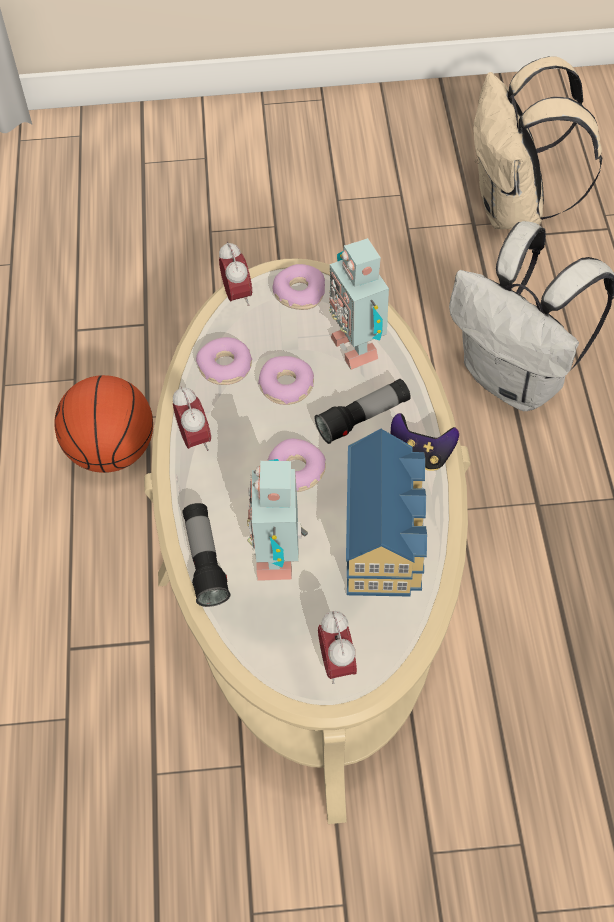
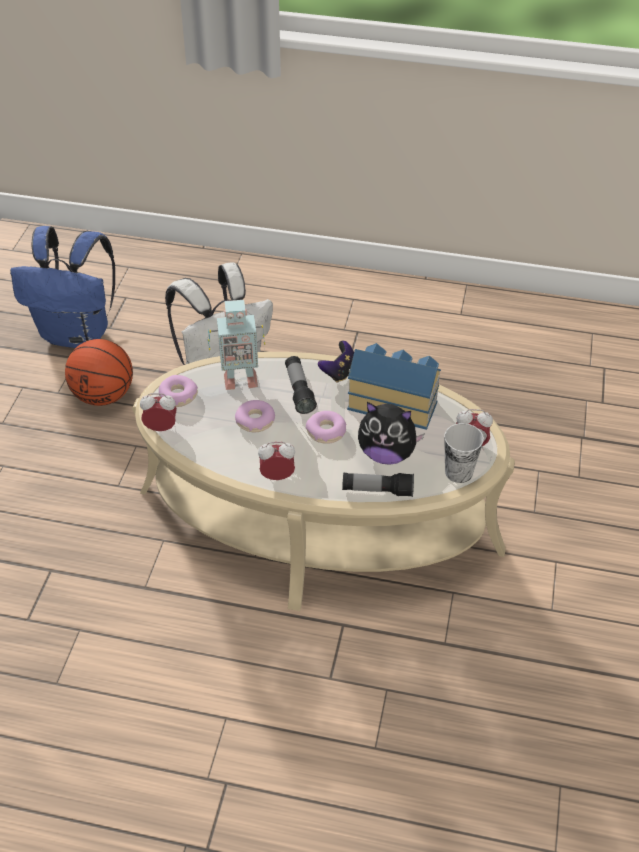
camera: 75 degrees left, 10 degrees down
(112, 451) = (165, 617): basketball -> basketball (103, 395)
(225, 367) = (223, 448): donut -> none
(274, 658) = (458, 472): none -> cup
(279, 555) = (386, 454): toy robot -> plush toy
(515, 208) = (78, 334): beige backpack -> blue backpack

